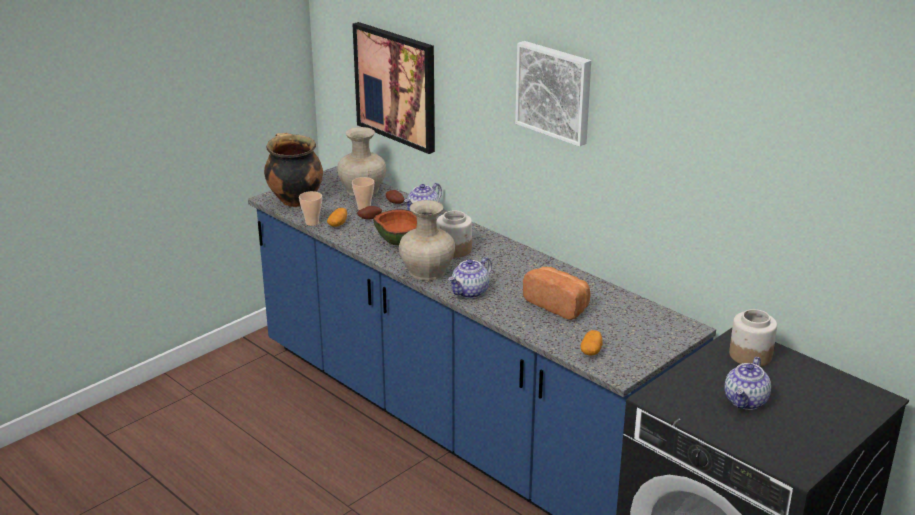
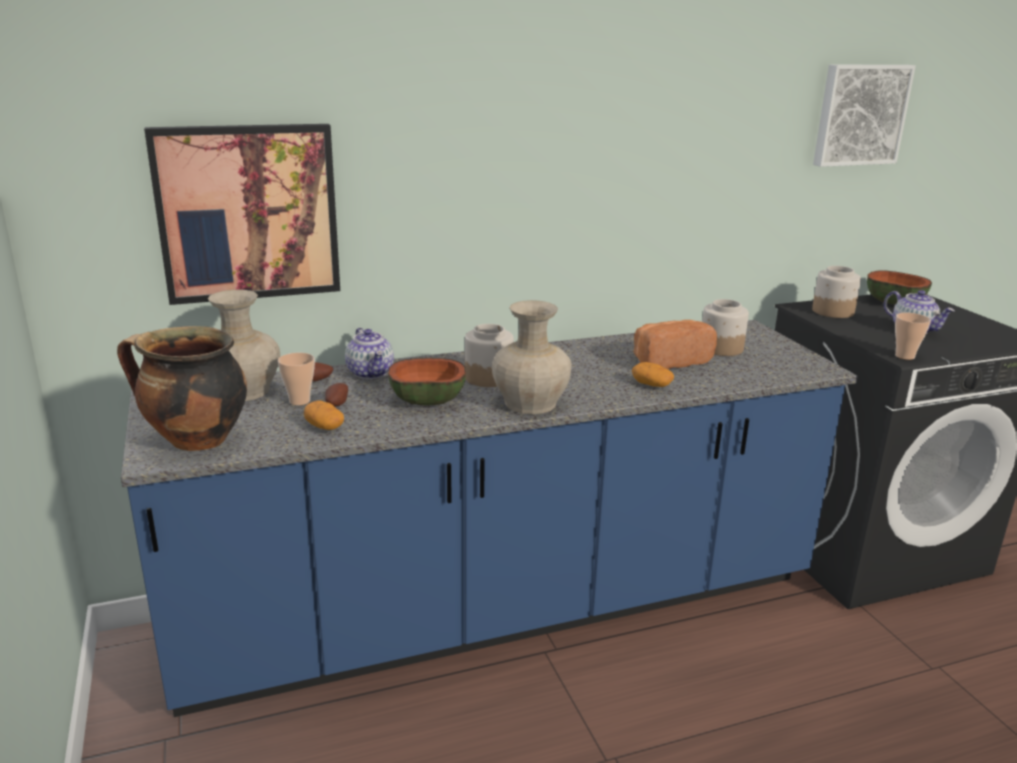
camera: 65 degrees left, 5 degrees down
(312, 223) = (293, 443): cup -> cup (904, 356)
(470, 292) = (606, 393): teapot -> none
(555, 91) = (548, 129): picture -> picture (859, 115)
(591, 351) = (774, 369): potato -> potato (651, 385)
(614, 322) = (720, 348): none -> jar
(830, 387) = (893, 303): none -> bowl

